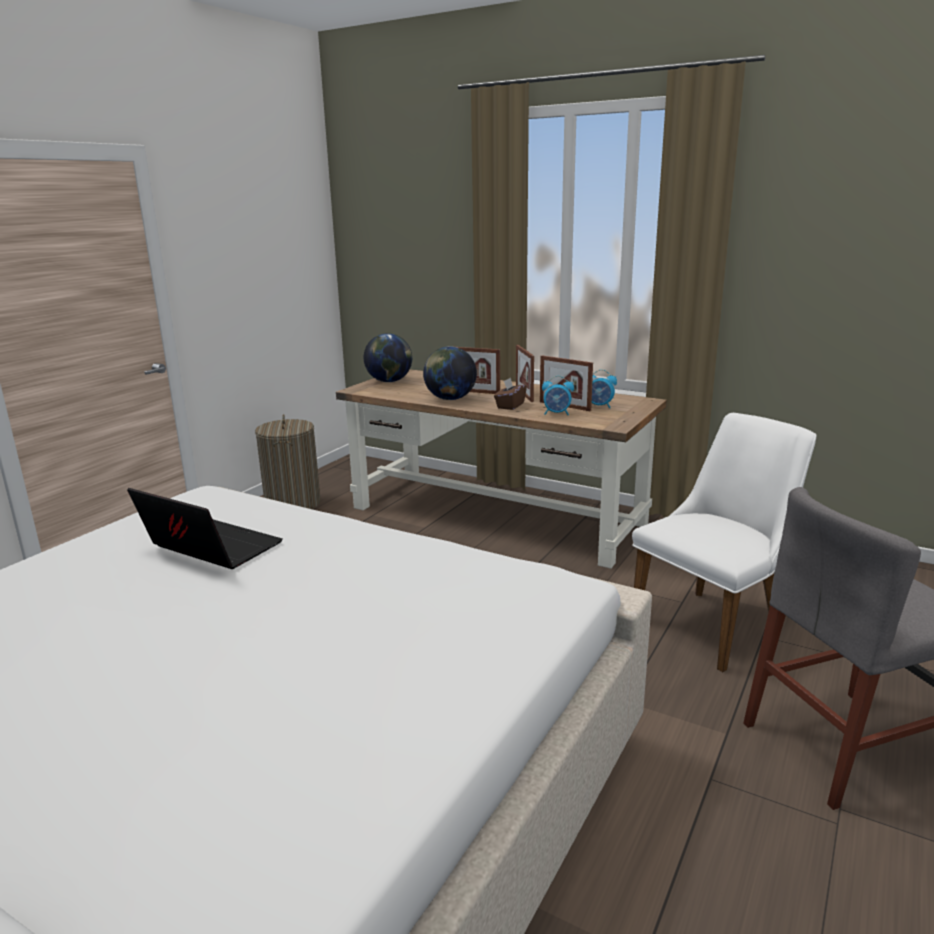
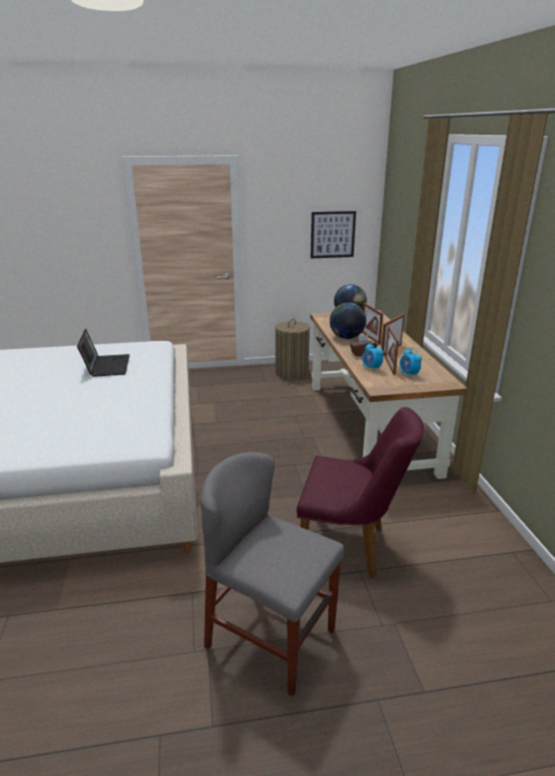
camera: 50 degrees right, 5 degrees up
(287, 276) = (332, 234): none -> picture
(715, 623) = (351, 547): white chair -> purple chair

